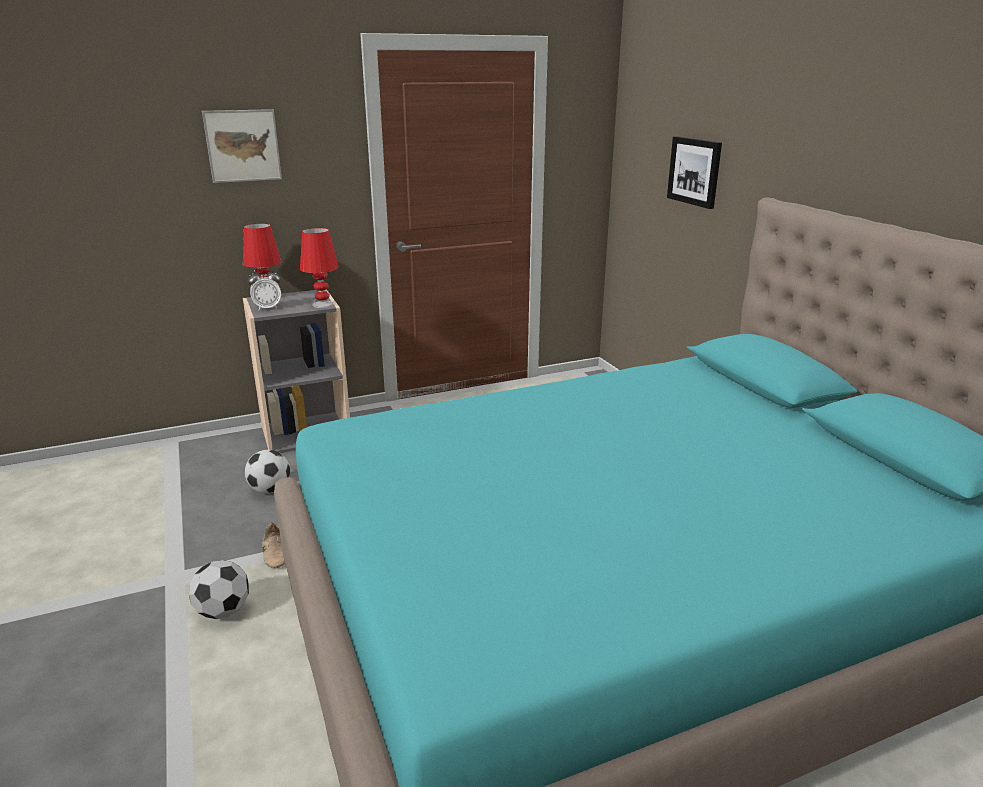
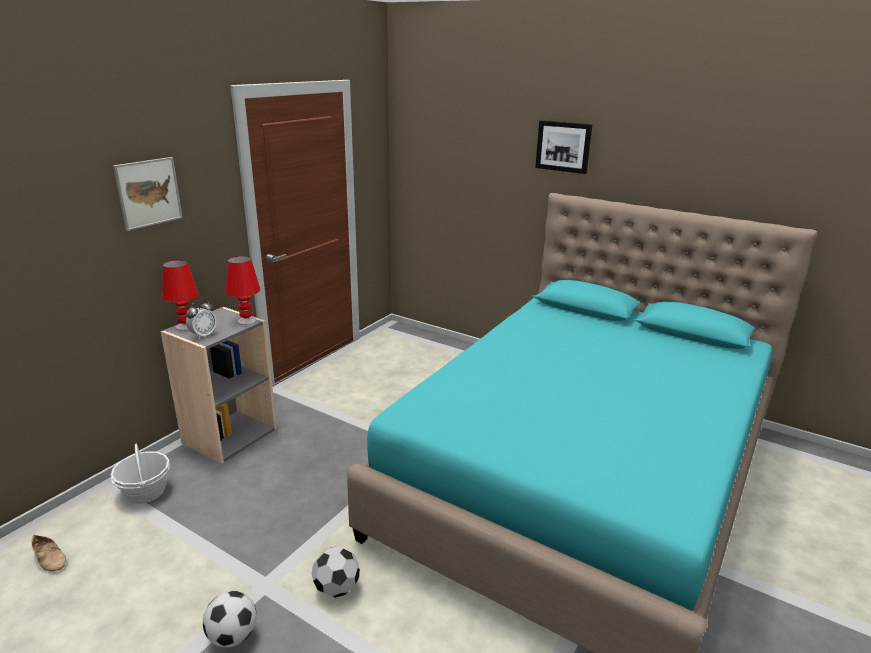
camera: 35 degrees left, 0 degrees up
(189, 457) = (146, 492): none -> basket
(270, 489) = (257, 490): football -> football (233, 636)
(277, 552) = (324, 531): beige shoe -> beige shoe (50, 557)
(695, 171) = (477, 175): picture -> picture (563, 146)

